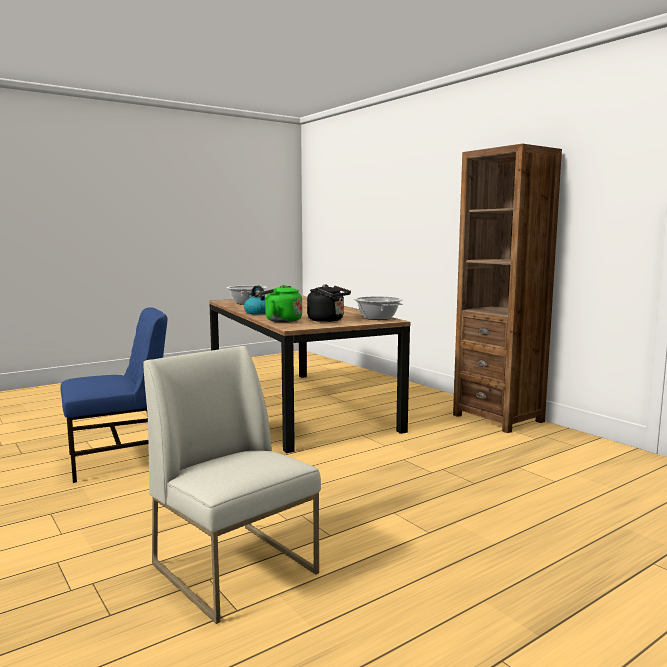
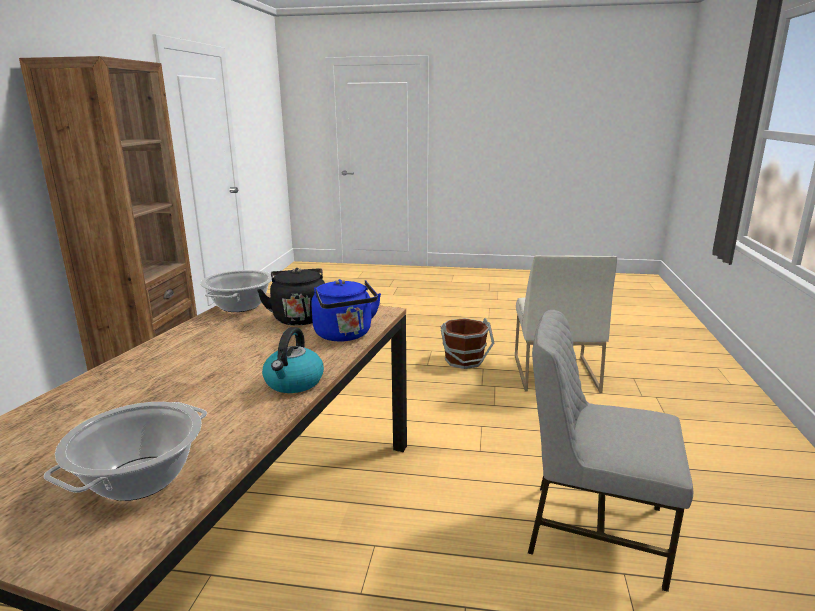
camera: 135 degrees left, 10 degrees up
(119, 460) = (593, 530): blue chair -> grey chair
(281, 320) = (345, 335): green kettle -> blue kettle
(367, 536) = (464, 360): none -> brown bucket

